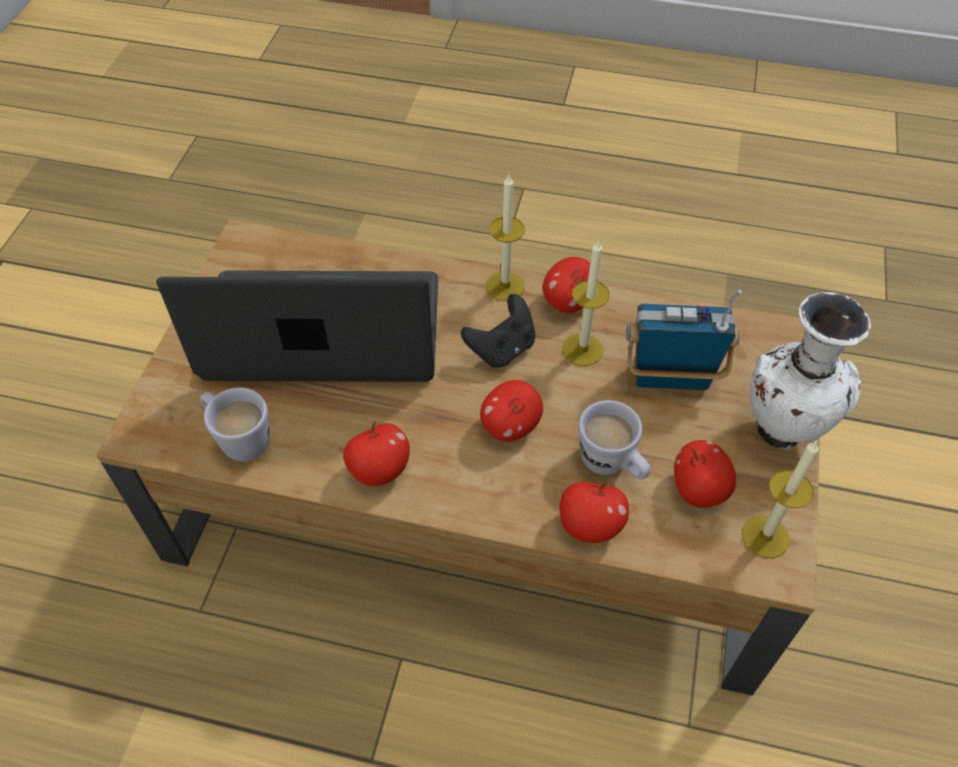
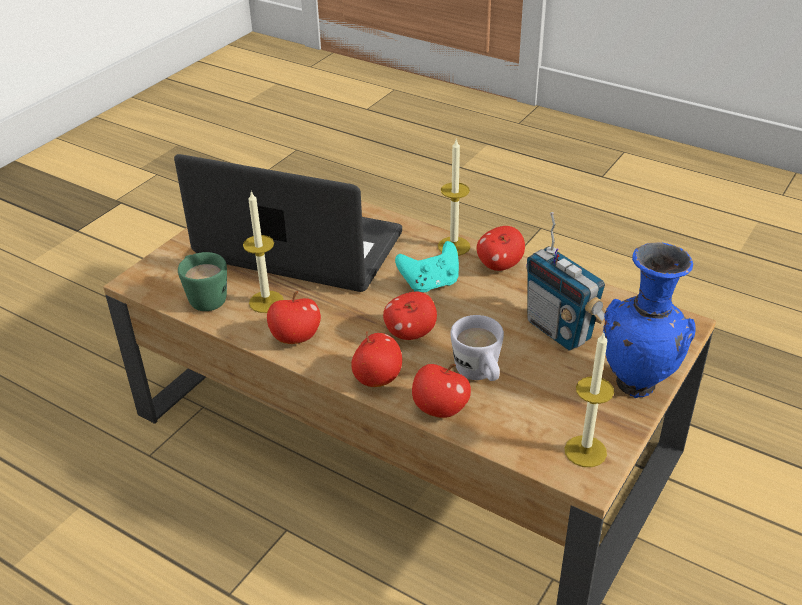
camera: 20 degrees right, 15 degrees down
(239, 438) = (204, 297): white mug -> green mug
(502, 349) = (430, 284): black game controller -> turquoise game controller
(582, 349) = (495, 297): candle -> candle (266, 302)
(670, 378) = (559, 330): radio -> radio turned 150 degrees counterclockwise
(698, 489) = (544, 407): apple -> apple (377, 378)
(781, 430) = (638, 384): white vase -> blue vase

